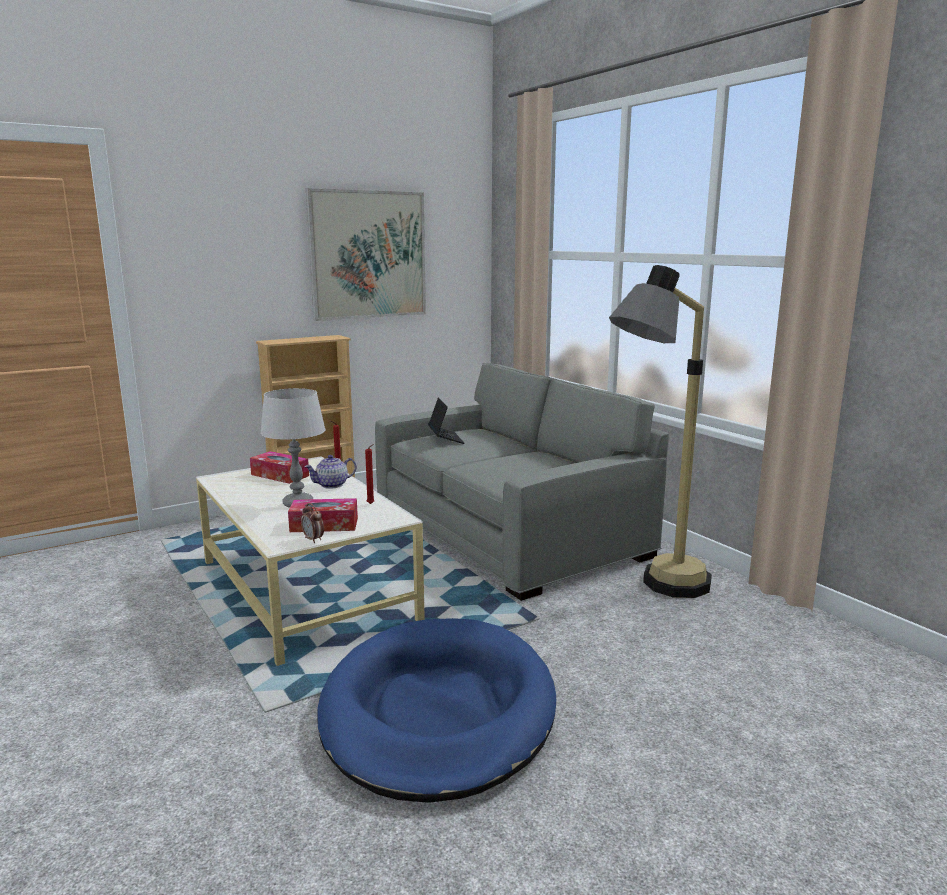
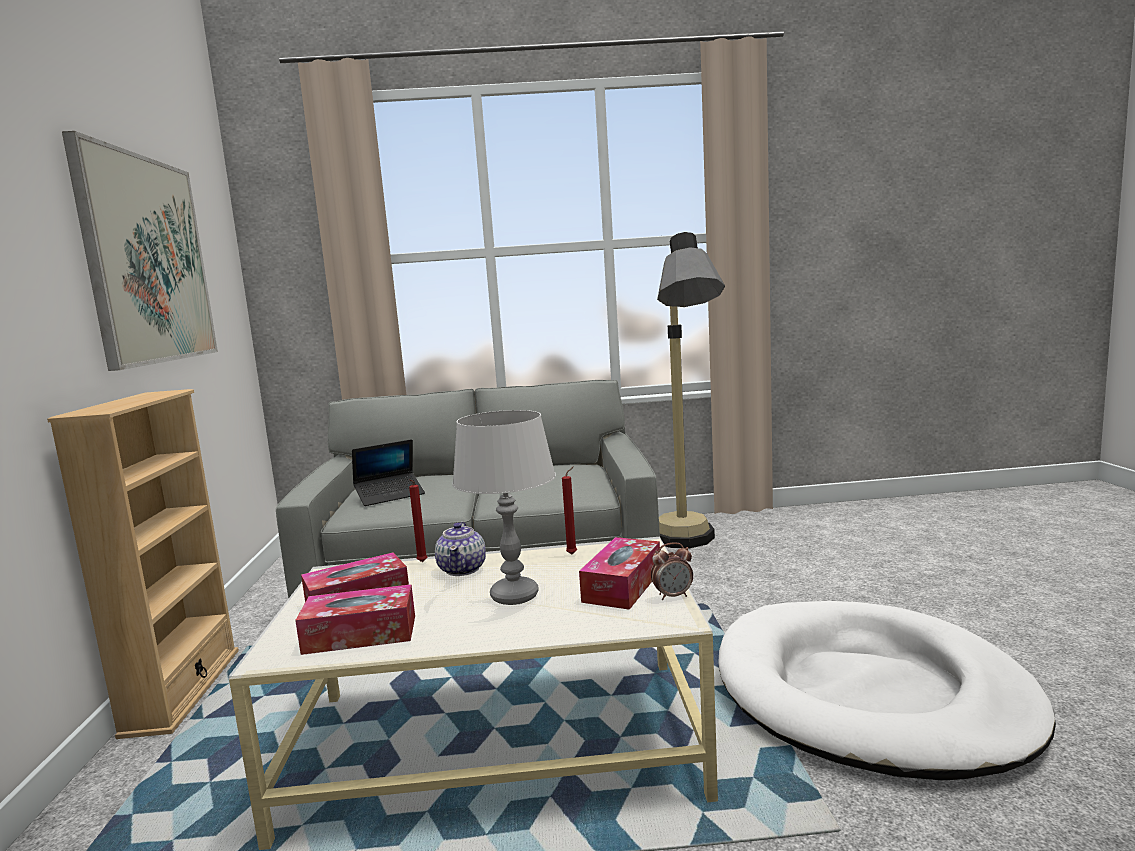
camera: 60 degrees left, 5 degrees down
(240, 486) = (360, 634): none -> tissue box
(438, 712) = (870, 694): blue dog bed -> white dog bed
(445, 439) = (390, 495): laptop -> laptop turned 135 degrees clockwise

